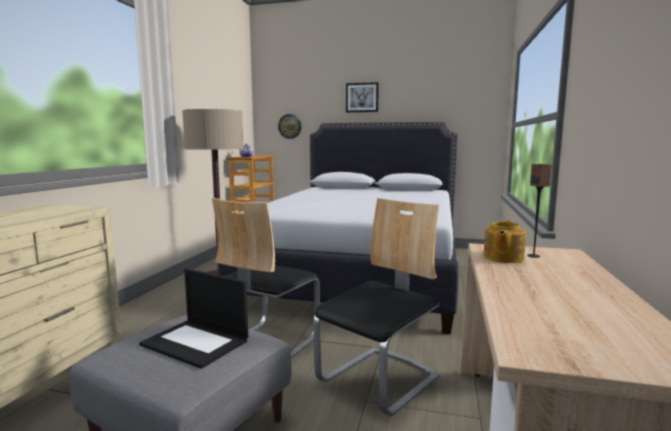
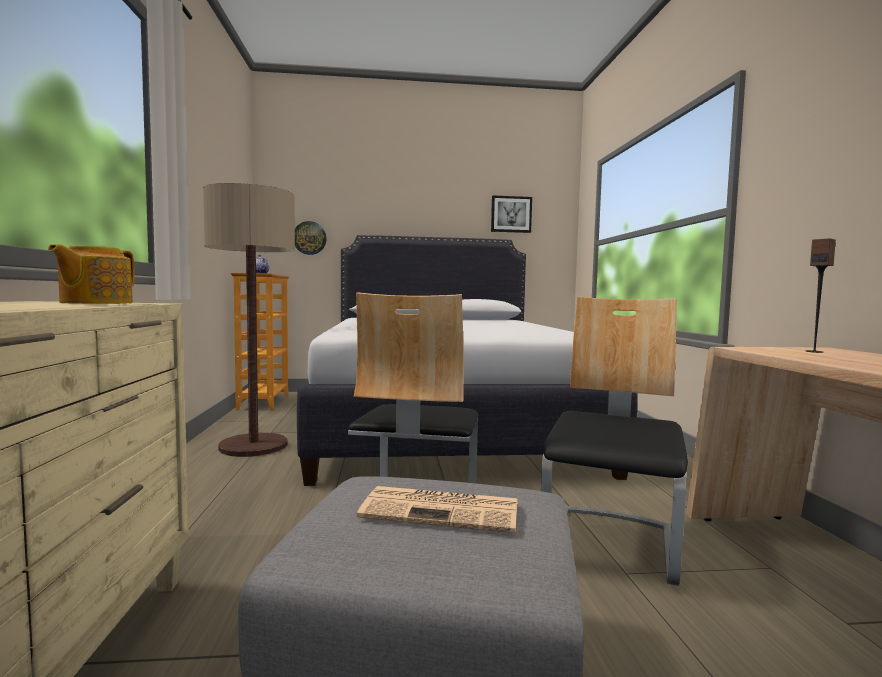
camera: 20 degrees left, 5 degrees down
(196, 342) = (443, 510): laptop -> newspaper
(362, 97) = (409, 205): picture -> picture (511, 214)
(502, 258) = (794, 353): teapot -> teapot (95, 303)

